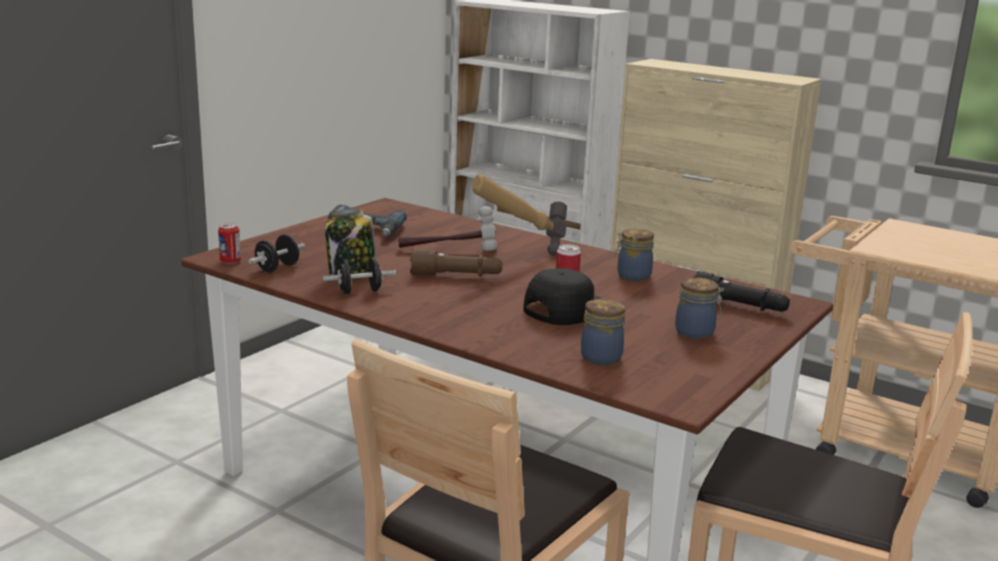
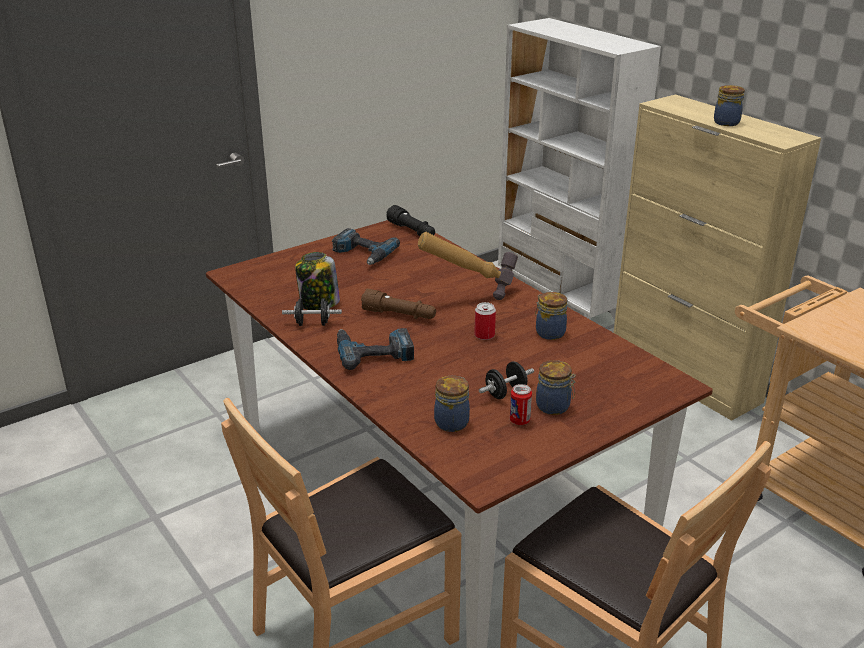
camera: 20 degrees right, 10 degrees up
(230, 261) = (238, 279): can -> can (519, 421)
(277, 268) = (267, 290): black dumbbell -> black dumbbell (505, 393)
(447, 250) = (413, 284): hammer -> none
(455, 308) = (373, 352): none -> power drill
(565, 309) = (462, 364): black cap -> none
(724, 72) = (725, 122): none -> jar
(738, 306) = (617, 381): black flashlight -> black flashlight (412, 231)

